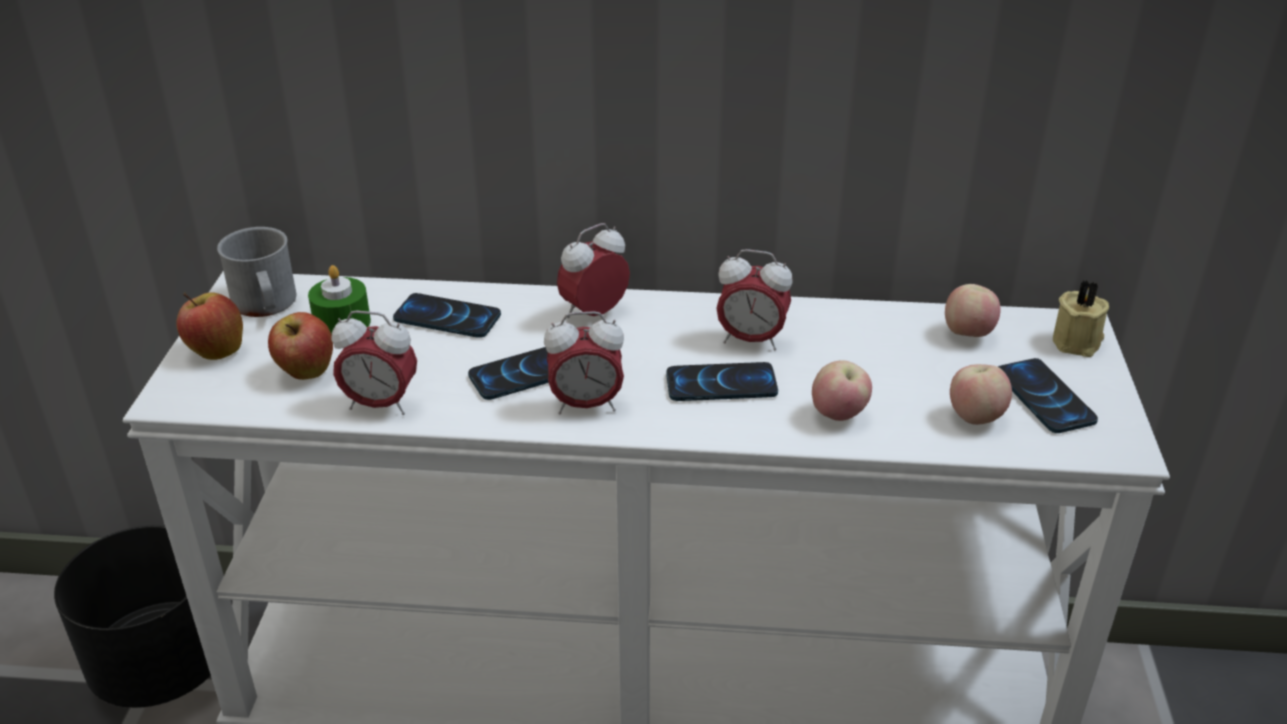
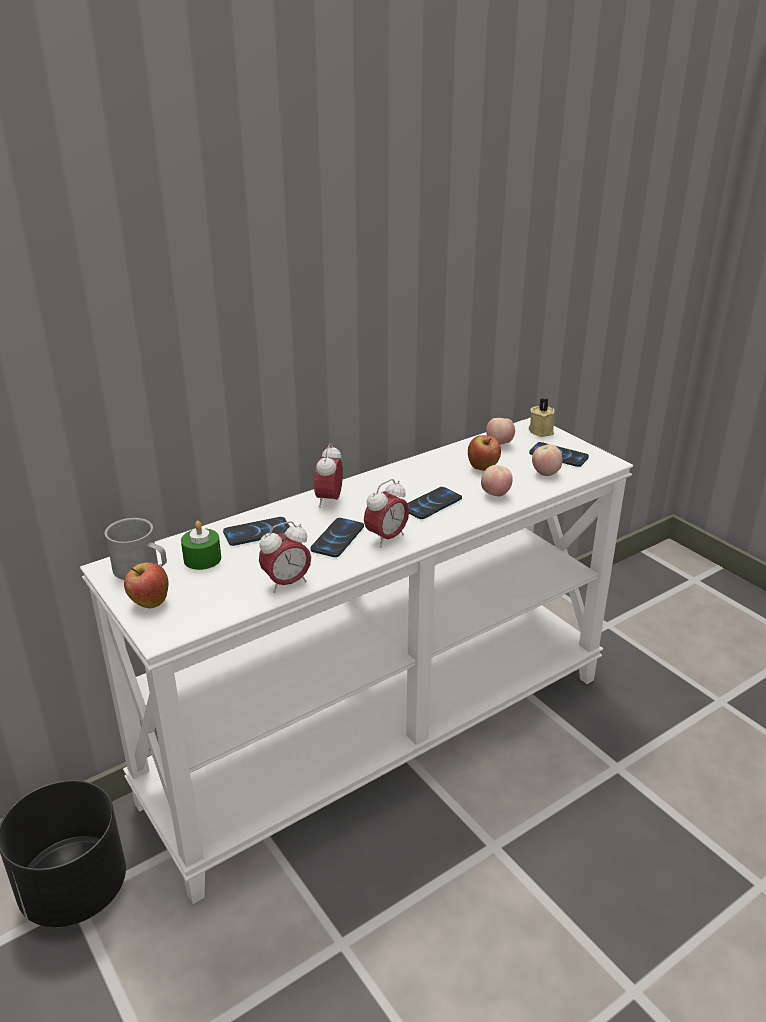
camera: 40 degrees left, 5 degrees down
(306, 373) = (222, 588): apple -> apple (483, 468)
(751, 340) = (417, 482): alarm clock -> none

